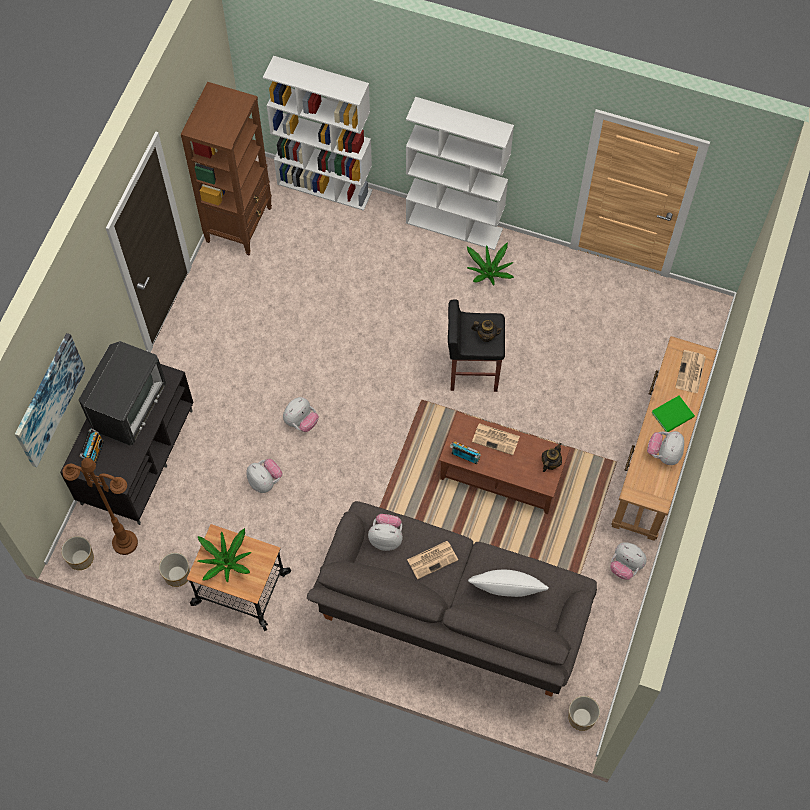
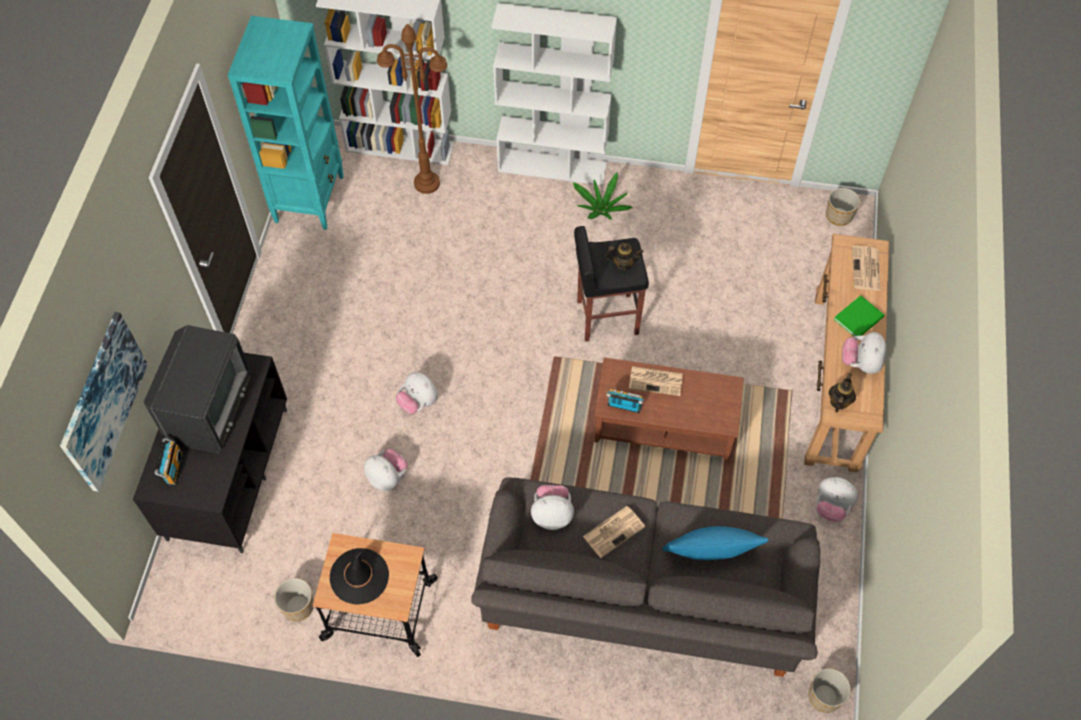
camera: 10 degrees left, 5 degrees down
(80, 558) = (174, 606): planter -> planter (838, 215)
(125, 543) = (228, 578): brown floor lamp -> brown floor lamp (427, 183)
(226, 562) = (359, 576): potted plant -> black hat
(239, 224) = (310, 198): brown bookcase -> turquoise bookcase
(301, 421) = (418, 402): plush toy -> plush toy turned 105 degrees clockwise
(506, 589) = (711, 552): white pillow -> blue pillow
(550, 463) = (725, 398): teapot -> teapot (839, 401)

